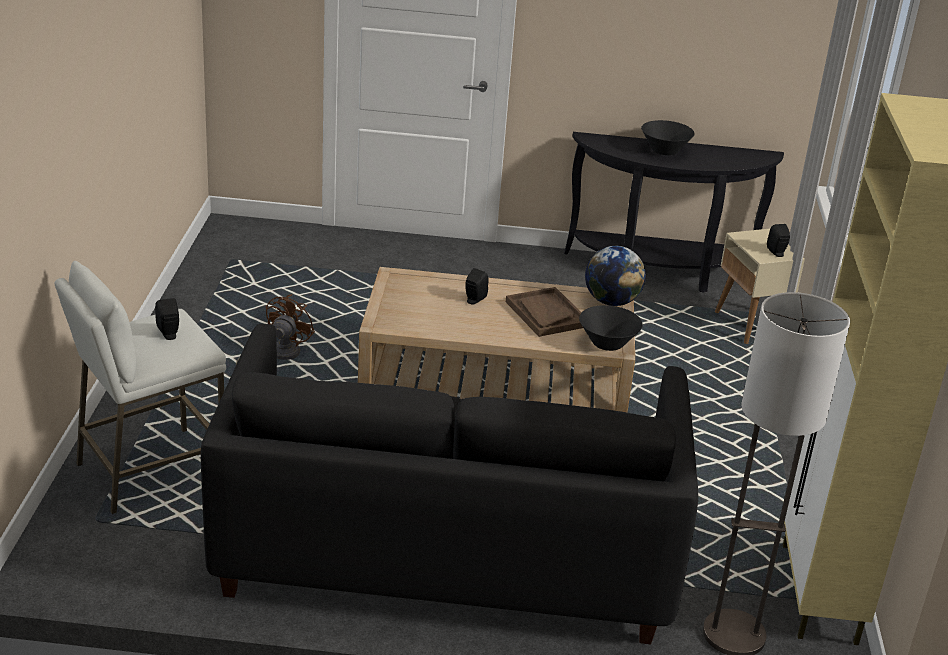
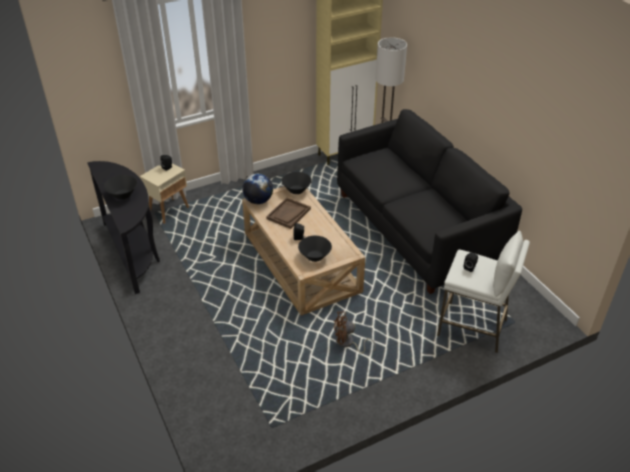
camera: 120 degrees left, 10 degrees up
(415, 295) = (315, 256): none -> black bowl

